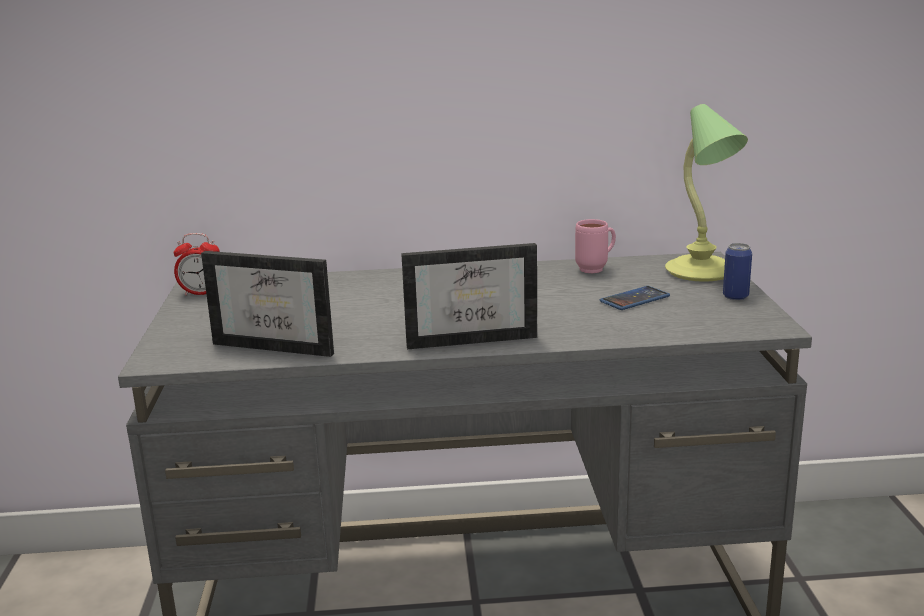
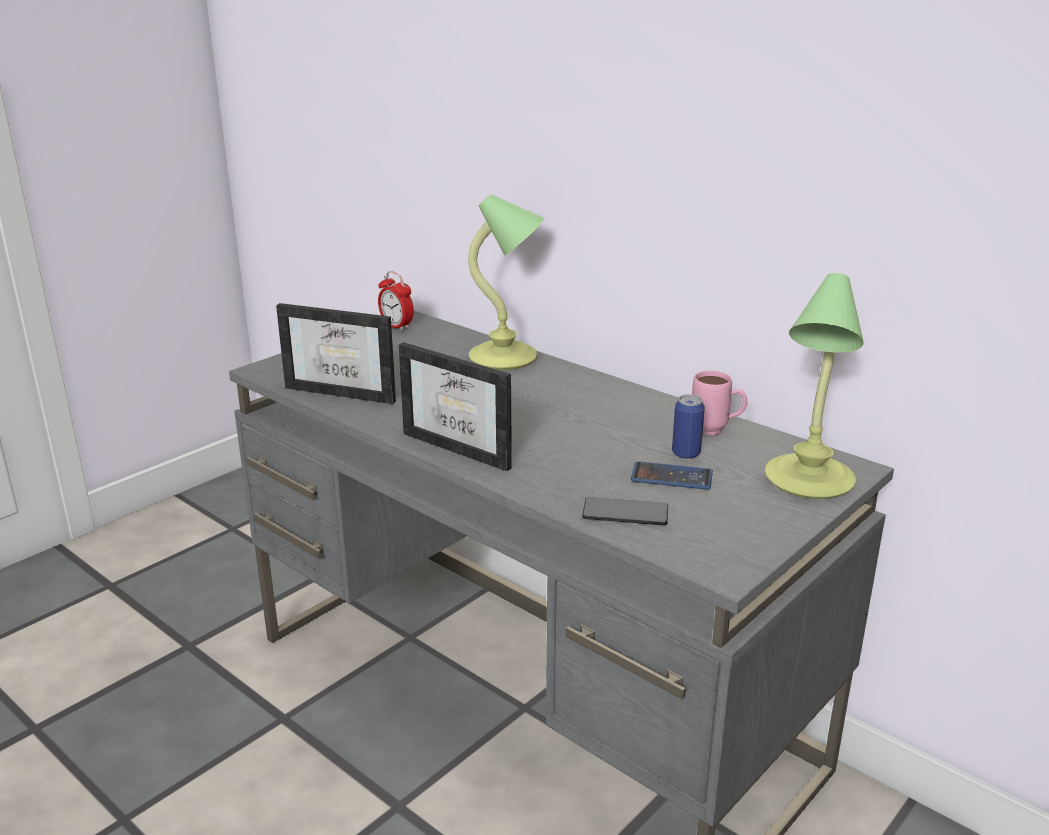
camera: 45 degrees right, 5 degrees up
(281, 344) = (347, 390): picture frame -> picture frame turned 45 degrees counterclockwise
(354, 281) = (506, 358): none -> table lamp
(660, 326) = (625, 513): none -> phone
(735, 296) = (772, 522): can -> can (686, 453)

